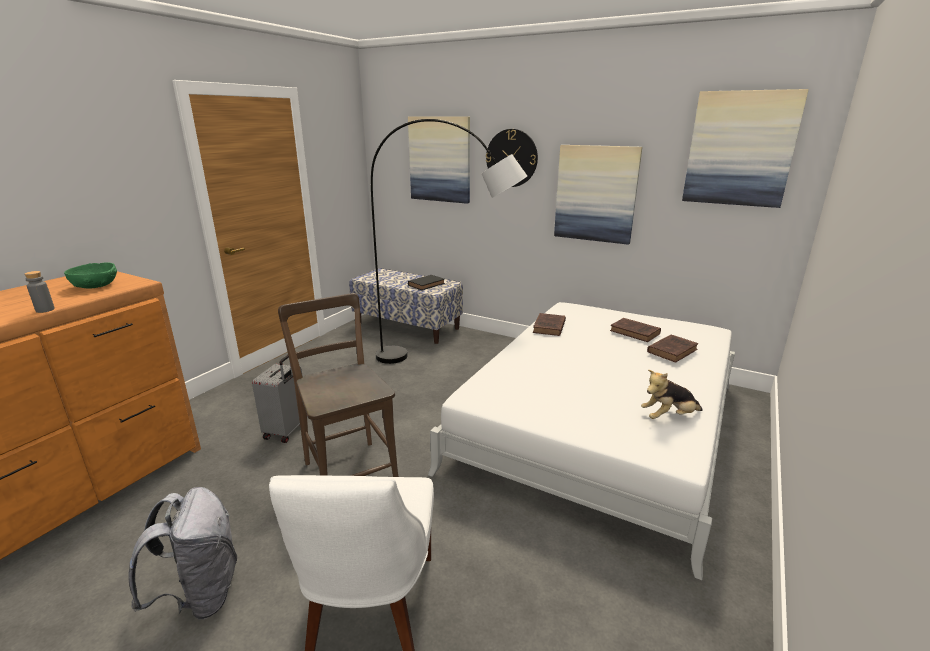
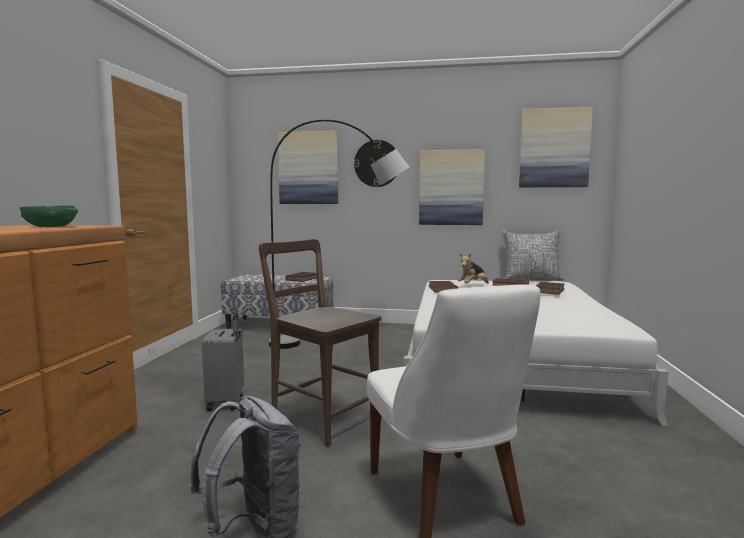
camera: 20 degrees left, 15 degrees down
(45, 310) = (28, 230): grey bottle -> none
(668, 417) = (591, 316): plush toy -> plush toy (473, 285)
(680, 319) = (531, 279): none -> pillow

